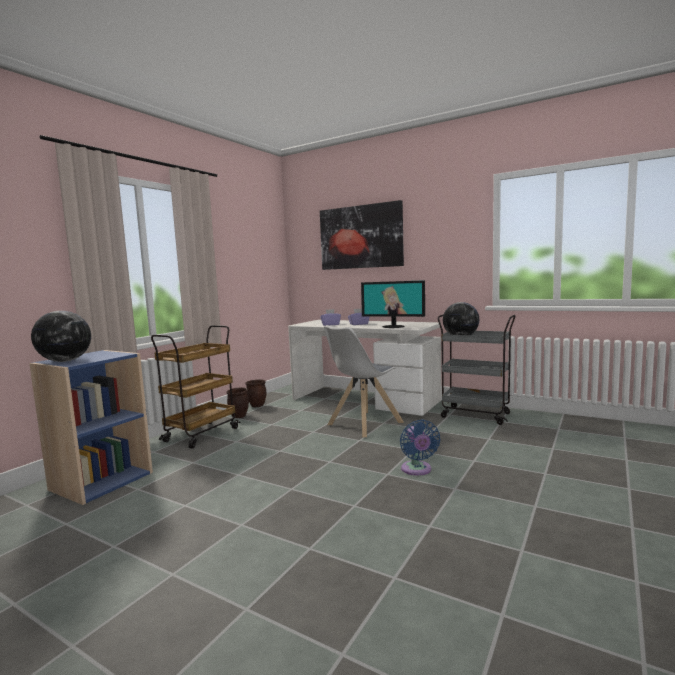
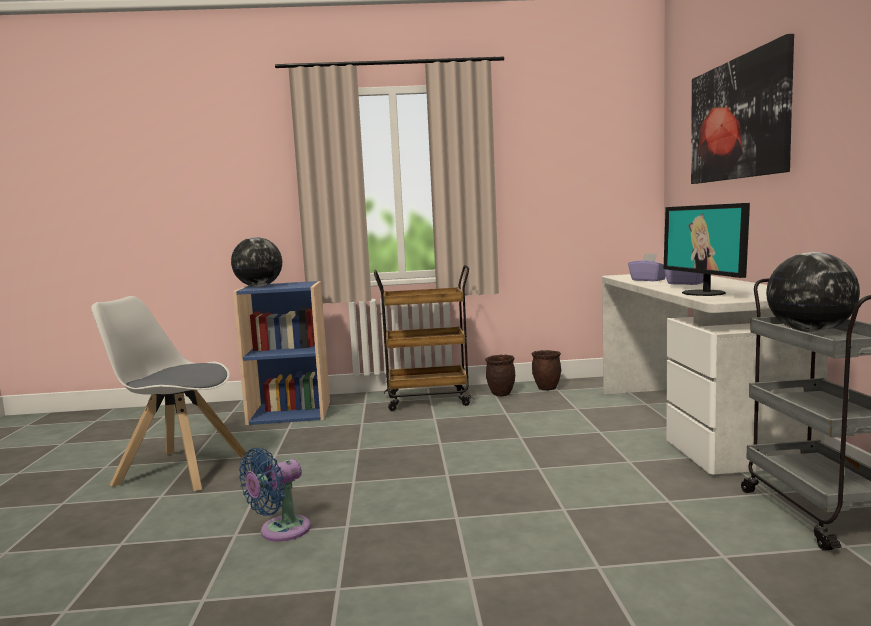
camera: 55 degrees right, 0 degrees up
(363, 424) = (597, 452): chair -> chair (179, 470)
(417, 470) = (495, 533): blue fan -> blue fan (280, 531)

